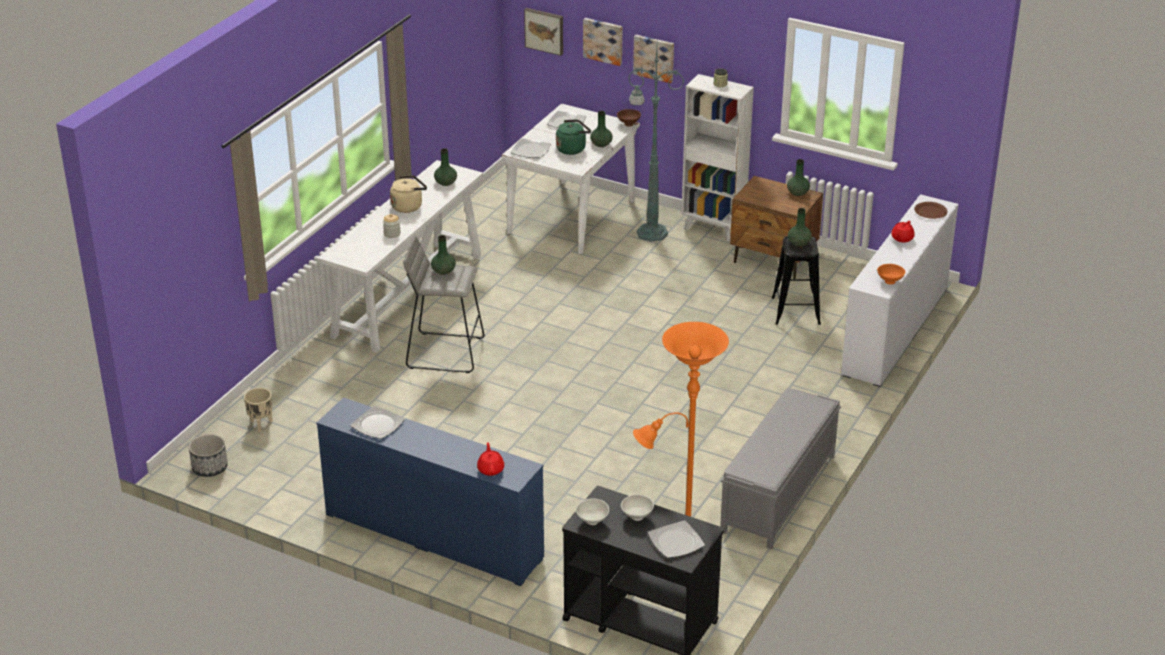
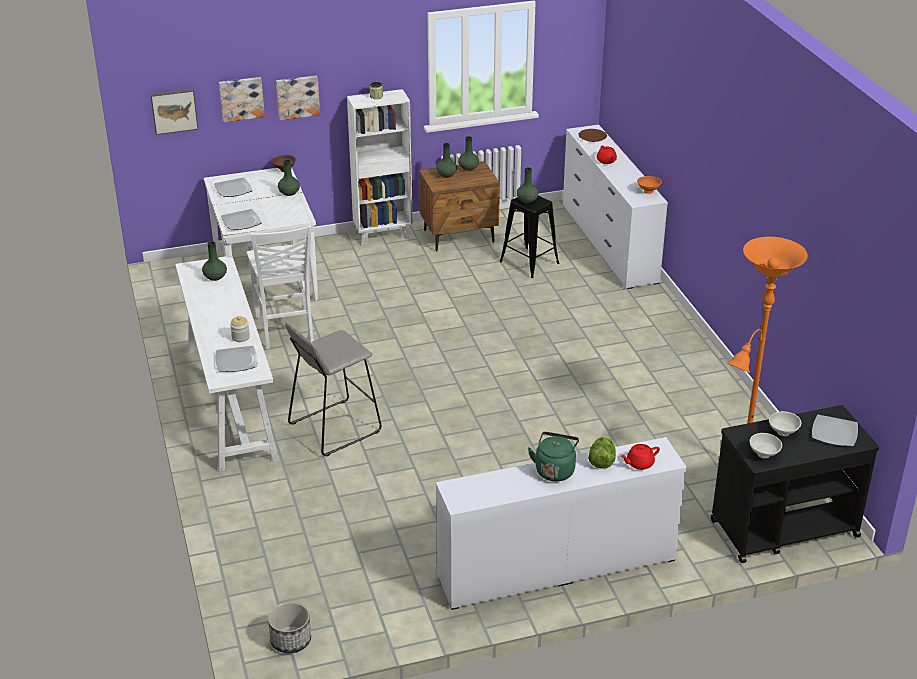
camera: 45 degrees left, 0 degrees up
(260, 424) = (275, 576): beige planter -> none
(377, 424) = (500, 485): plate -> plate (236, 361)
(408, 206) = (216, 309): beige kettle -> none
(433, 535) = (556, 568): blue dresser -> white dresser
(443, 271) = (324, 345): green vase -> green vase (446, 175)
(469, 451) = (601, 461): none -> lettuce
(490, 469) = (639, 463): red teapot -> red teapot turned 60 degrees counterclockwise
(523, 264) = (285, 330): none -> white chair
(572, 149) = (273, 206): green kettle -> green kettle (555, 470)
(650, 233) = (343, 260): green floor lamp -> none
(778, 494) = (718, 388): grey bench -> none

